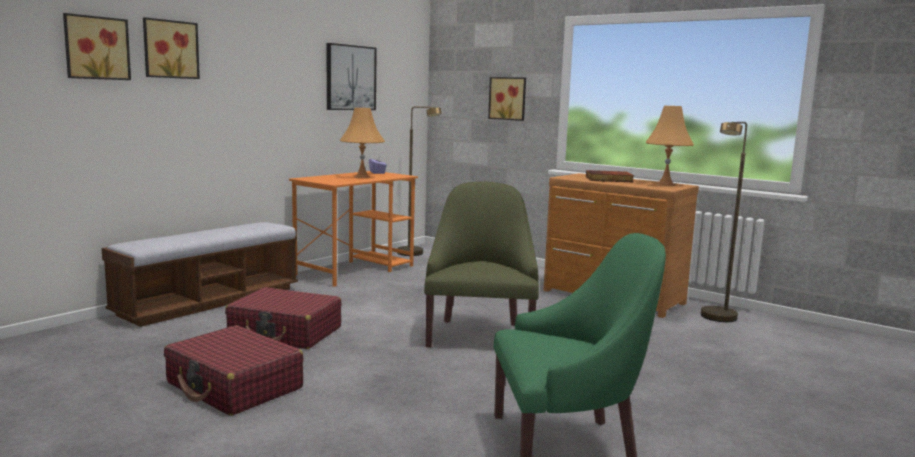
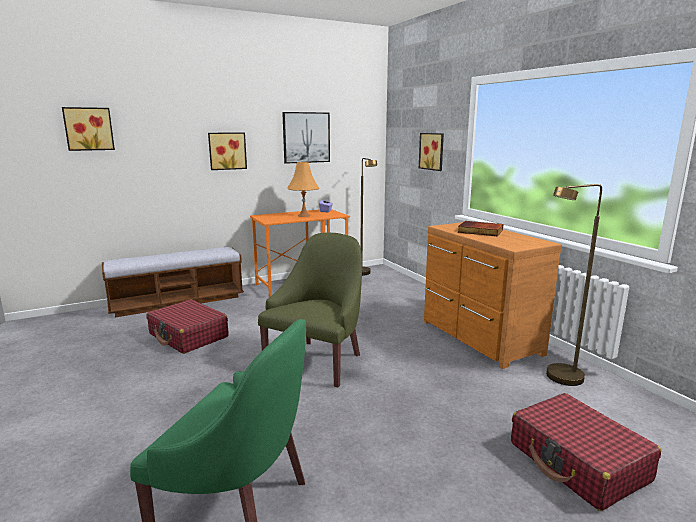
camera: 25 degrees right, 5 degrees up
(170, 49) = (146, 126): picture -> picture (227, 151)
(234, 386) = (100, 379): red suitcase -> red suitcase (578, 462)
(665, 184) = (526, 241): orange table lamp -> none

